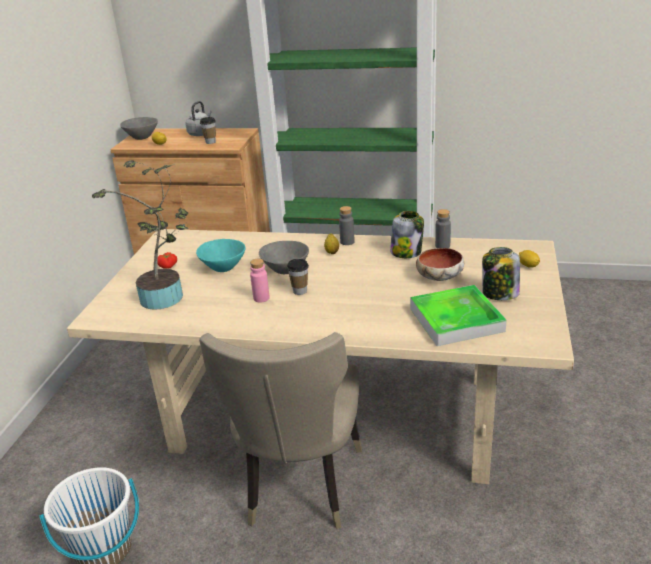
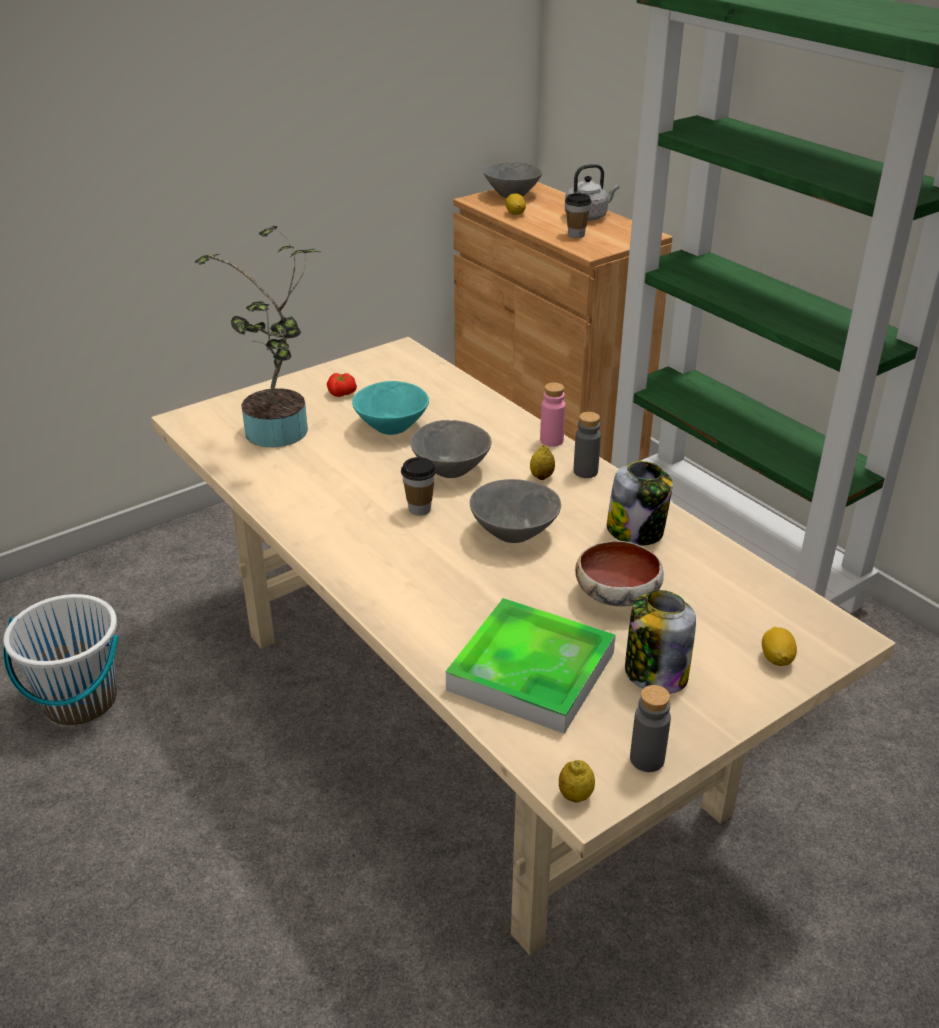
camera: 40 degrees right, 5 degrees up
(261, 298) = (366, 493): pink bottle -> pink bottle (551, 440)
(299, 489) = (316, 779): beige chair -> none
(359, 278) = (515, 533): none -> grey bowl
(442, 246) = (702, 551): grey bottle -> grey bottle (647, 759)
(545, 347) = (575, 795): none -> lemon

